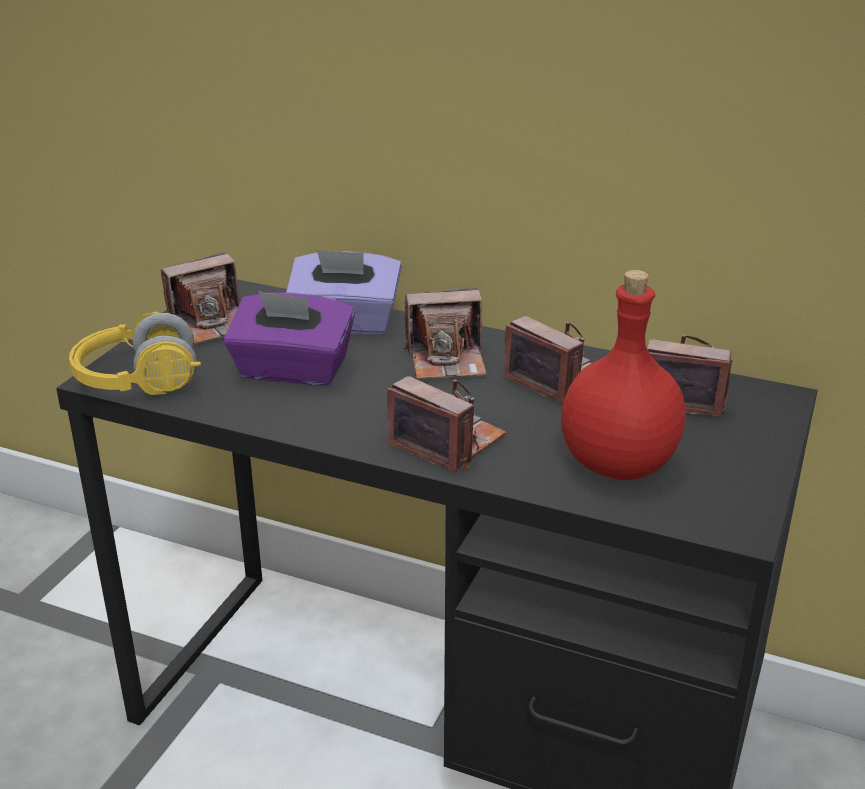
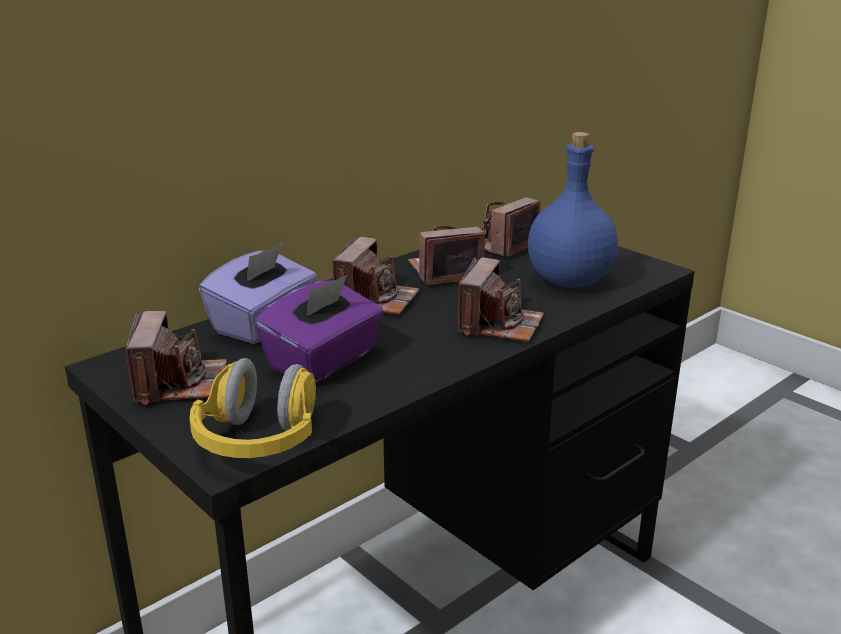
camera: 65 degrees left, 5 degrees down
(447, 442) = (499, 324): camera -> camera turned 135 degrees clockwise
(616, 463) = (567, 281): red bottle -> blue bottle

